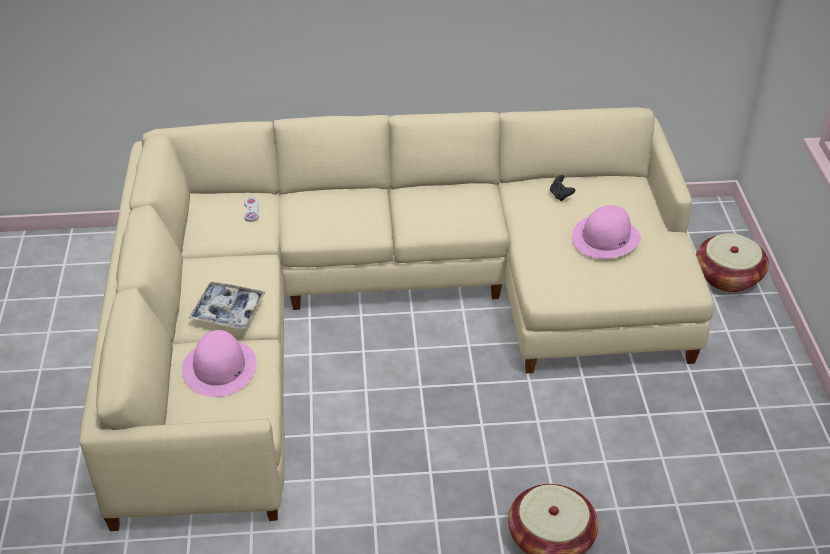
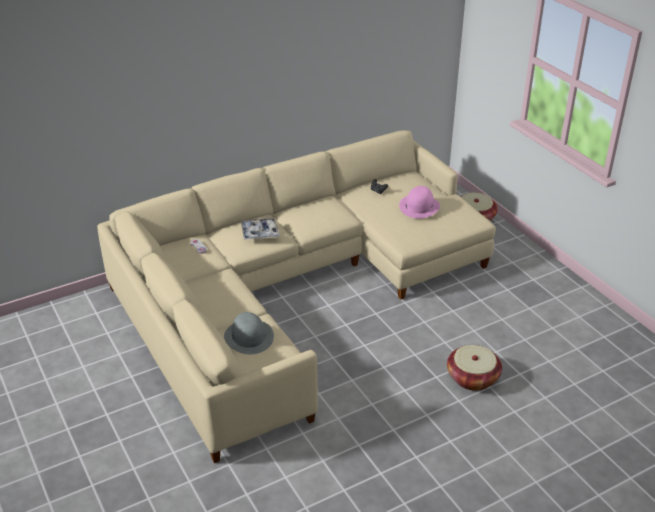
camera: 25 degrees left, 5 degrees down
(220, 367) = (249, 337): pink hat -> grey hat
(228, 311) = (229, 305): tray -> tray (260, 233)

